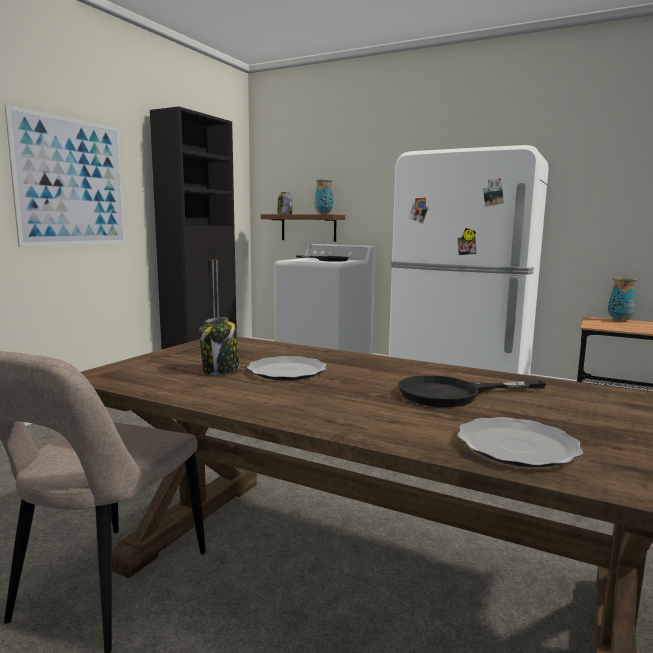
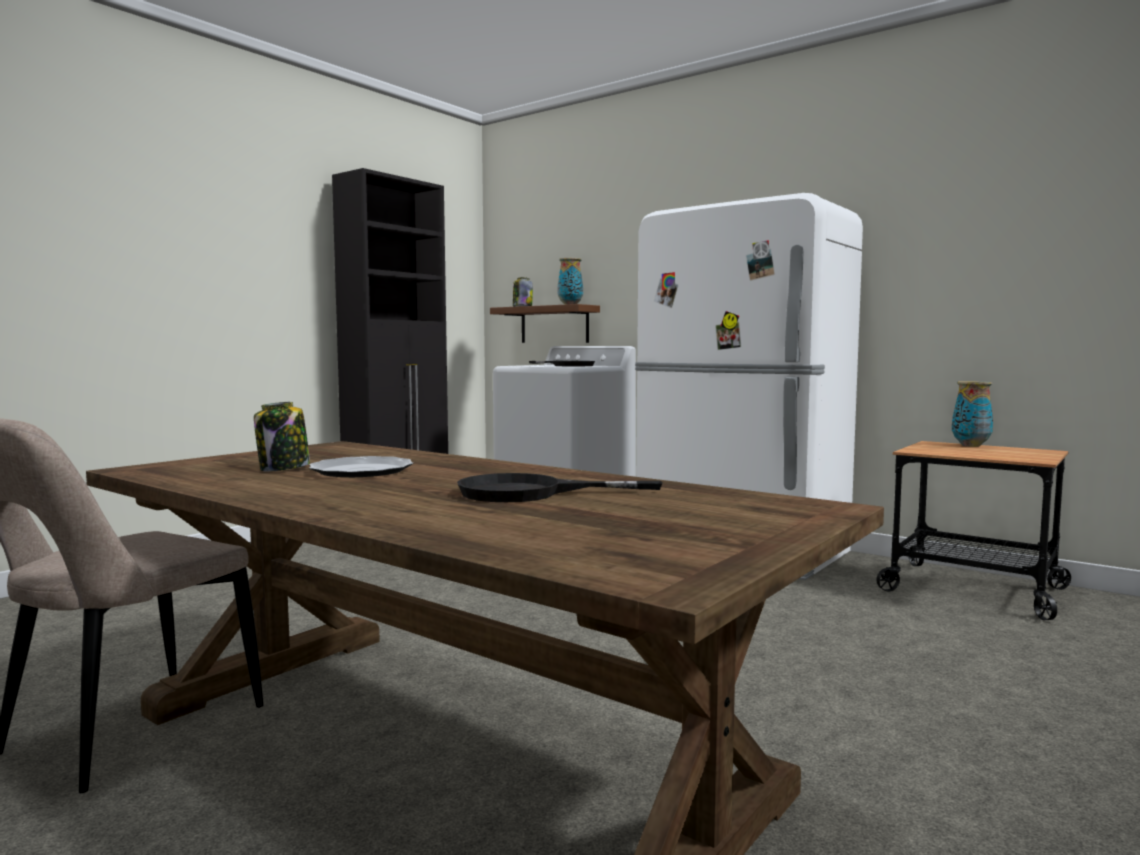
camera: 10 degrees right, 5 degrees down
(72, 182) = (222, 264): picture -> none
(517, 446) = (517, 533): plate -> none

